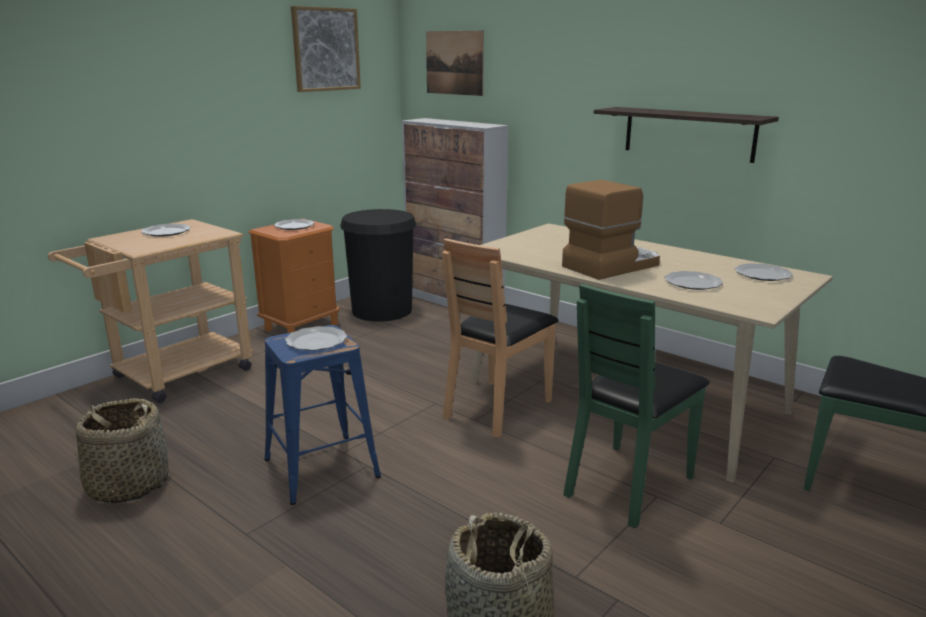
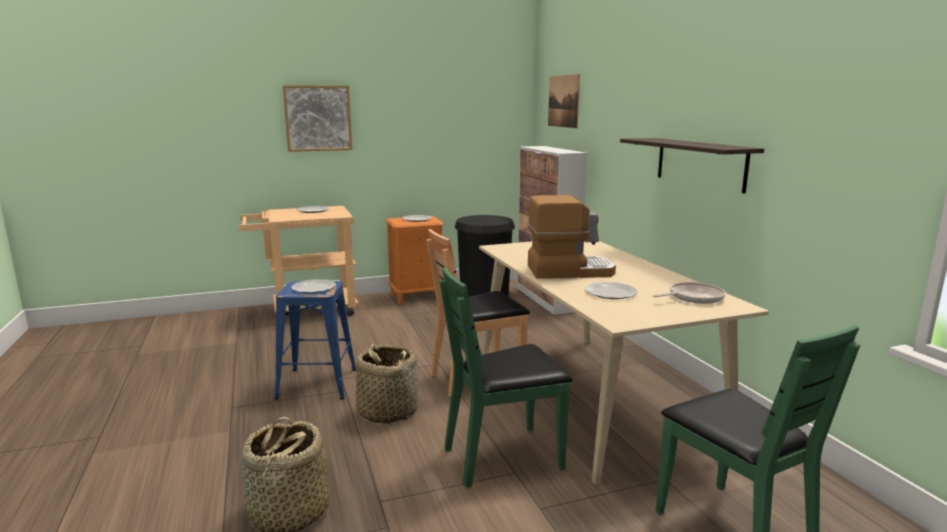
camera: 30 degrees right, 5 degrees down
(128, 485) = (211, 363): basket -> basket (387, 411)
(325, 49) = (465, 90): picture -> picture (318, 118)
(762, 274) = (693, 298): plate -> frying pan

